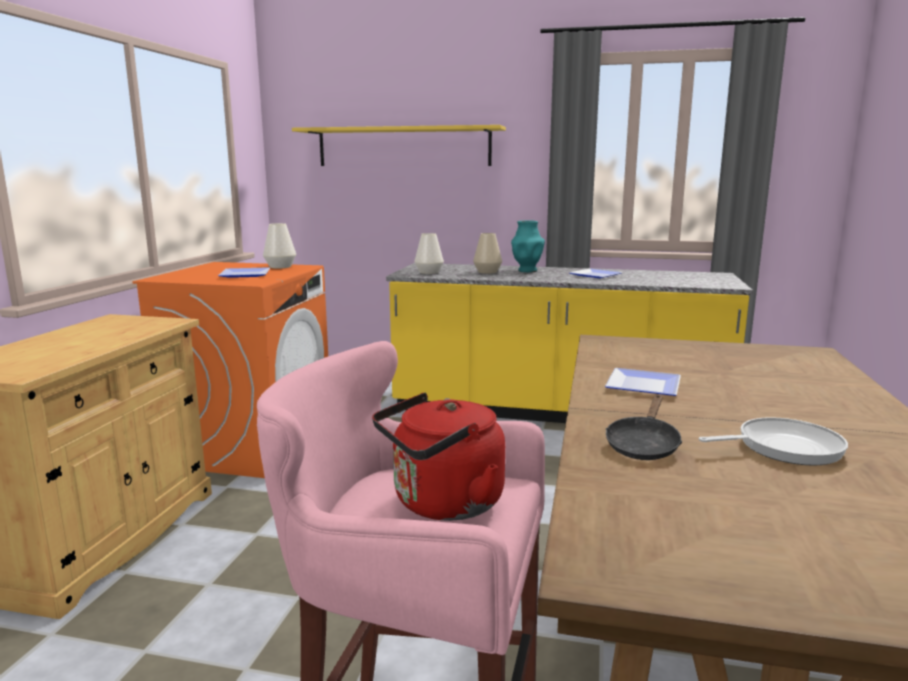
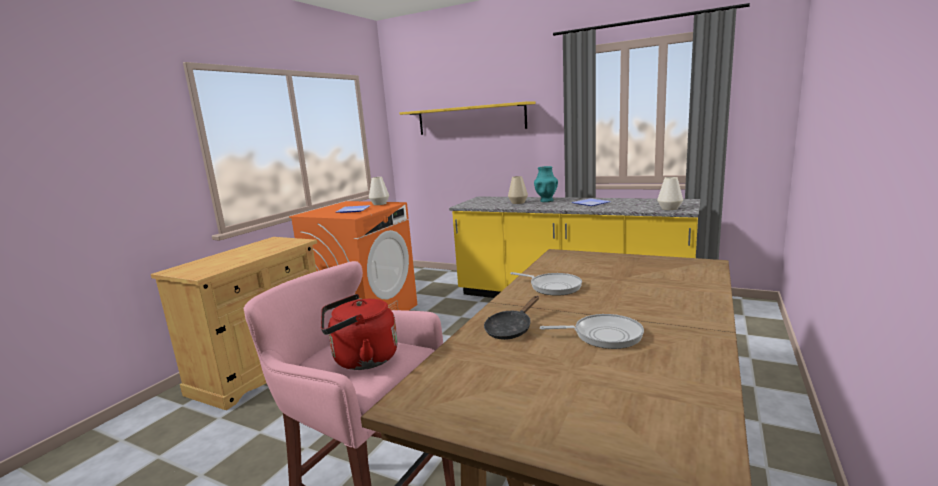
camera: 15 degrees right, 0 degrees up
(429, 272) = (479, 204): white vase -> white vase (669, 208)
(641, 384) = (552, 287): plate -> frying pan

